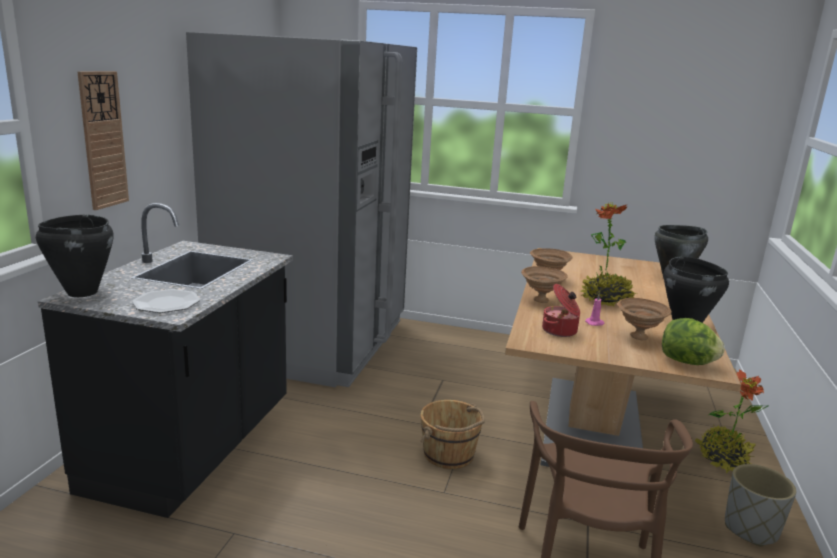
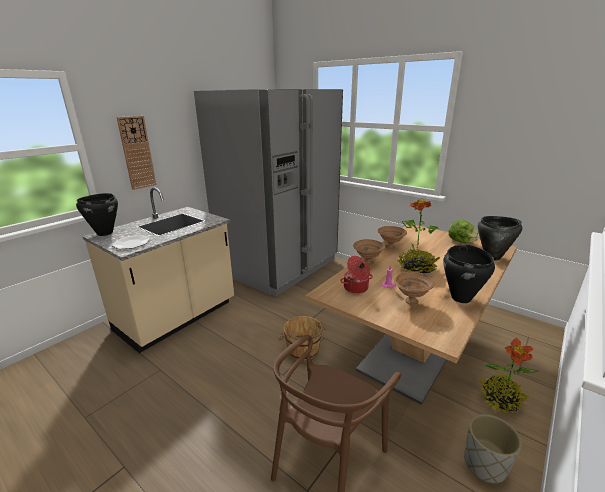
camera: 25 degrees right, 5 degrees up
(193, 448) = (177, 317): black counter -> beige counter
(687, 362) = (429, 329): lettuce -> lettuce (461, 242)

